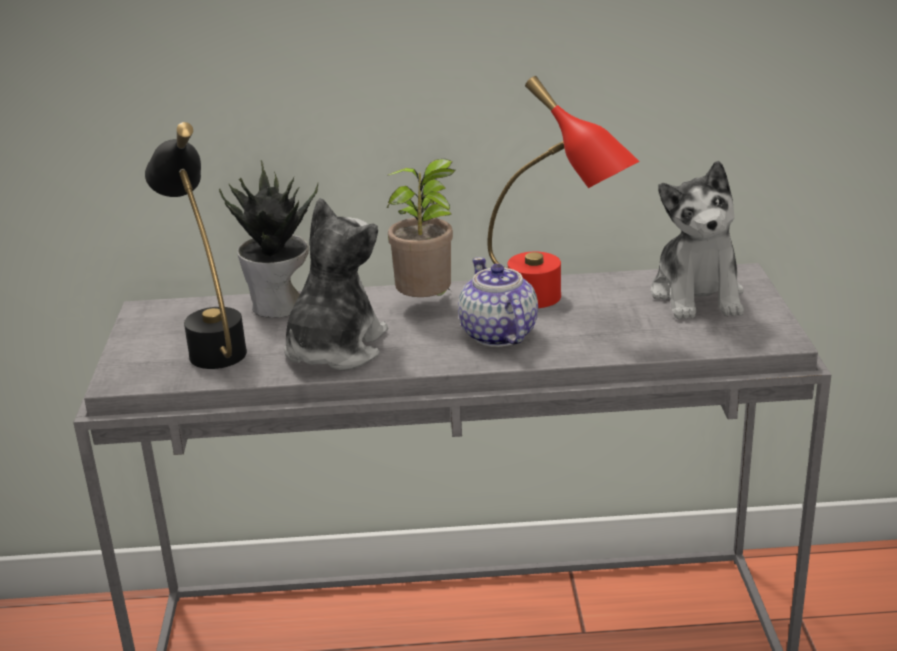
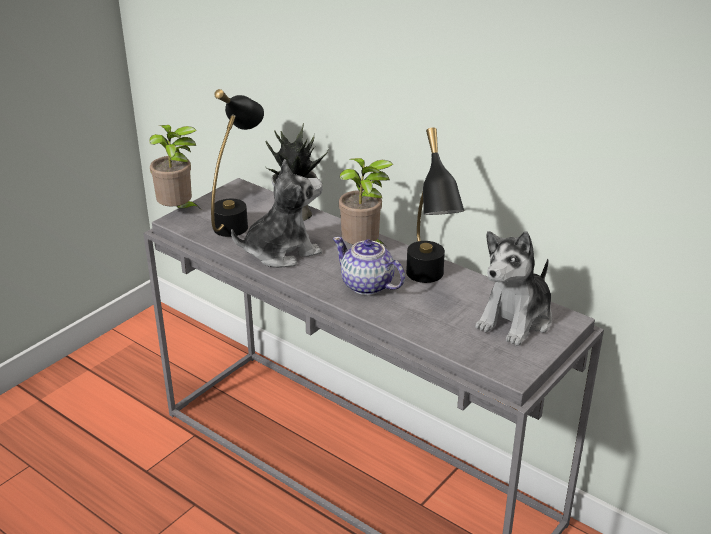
camera: 40 degrees right, 5 degrees up
(106, 369) = (178, 211): none -> potted plant
(498, 335) = (367, 285): teapot -> teapot turned 75 degrees counterclockwise
(556, 303) = (428, 283): red table lamp -> black table lamp

